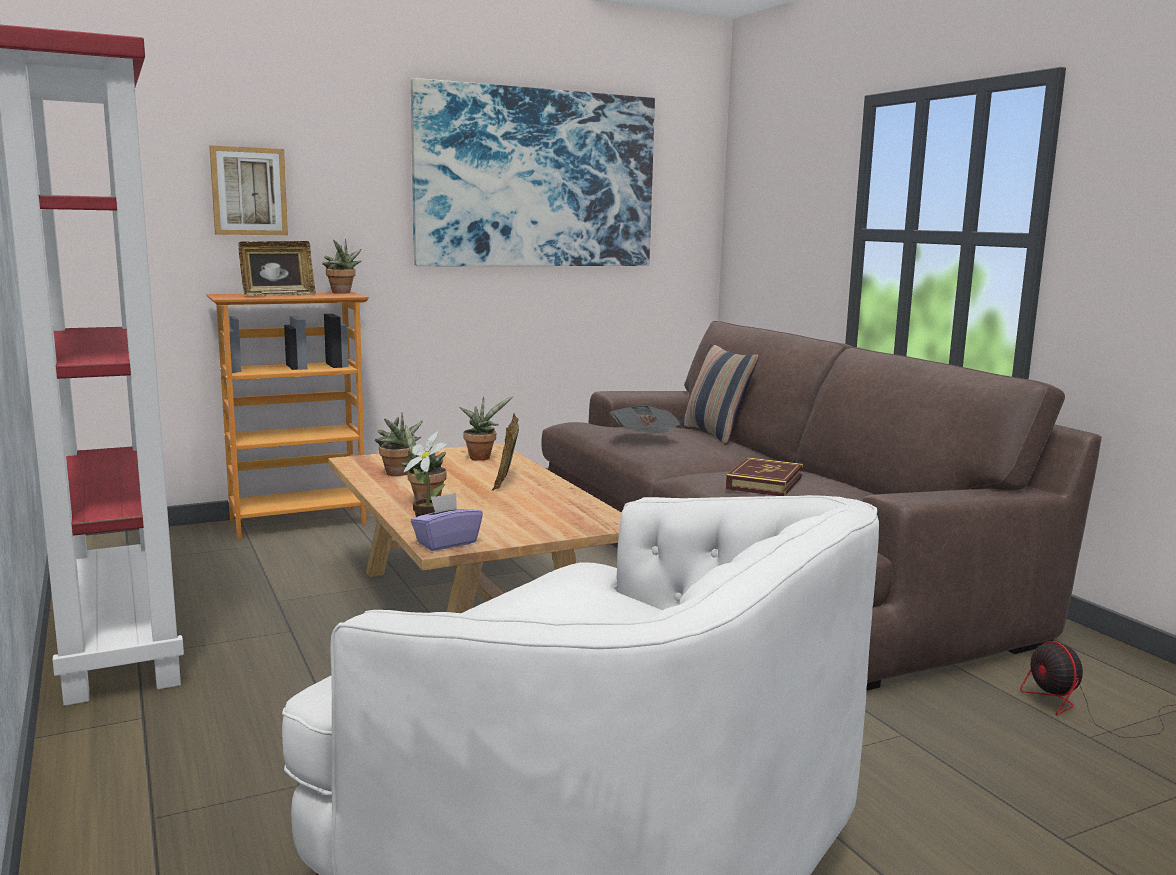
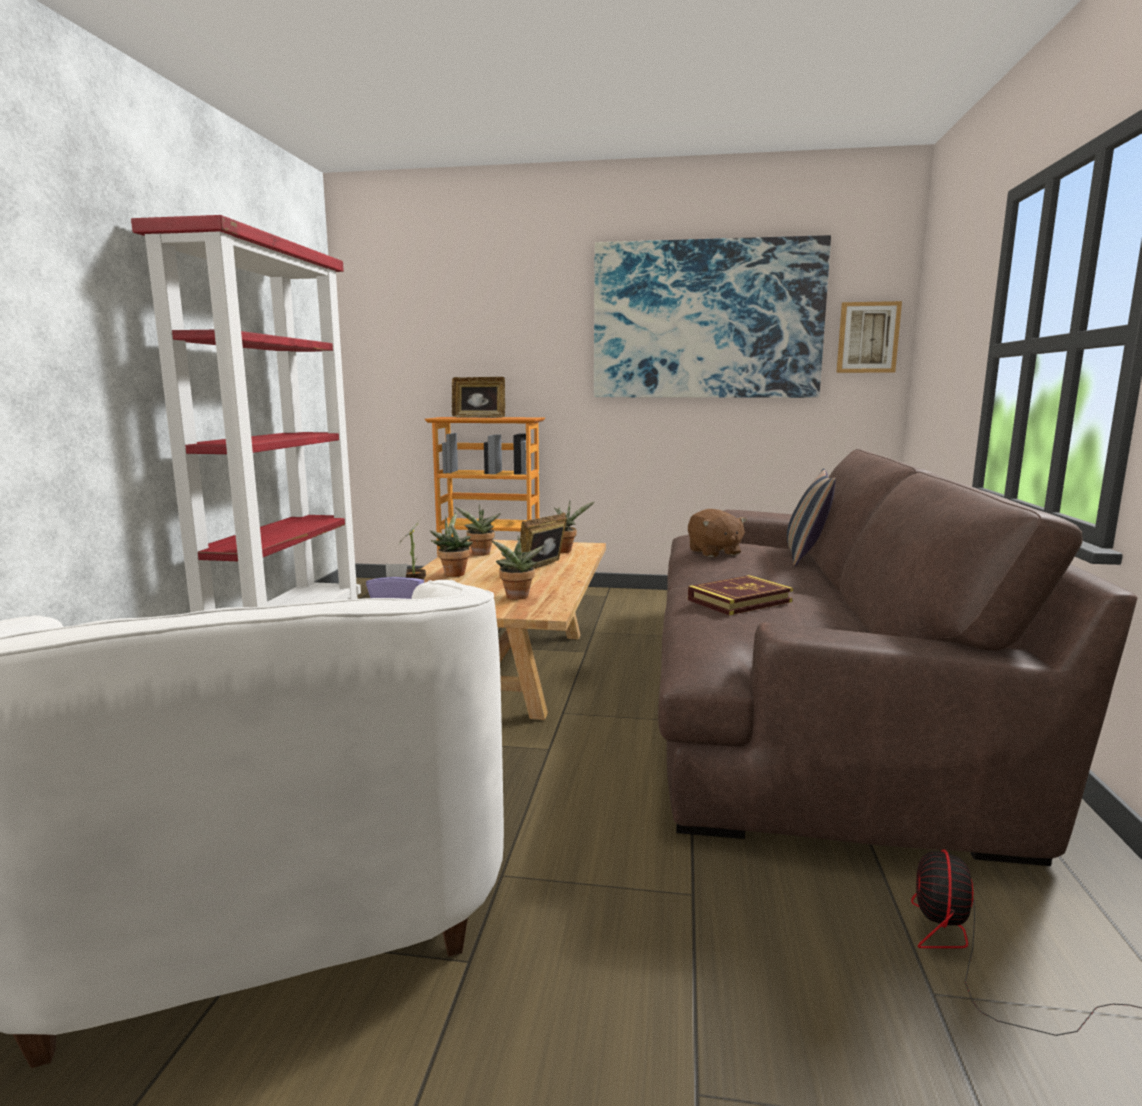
camera: 35 degrees right, 0 degrees up
(249, 191) = (472, 341): picture -> picture (867, 337)
(342, 293) = (531, 417): potted plant -> potted plant (517, 598)
(646, 439) = (714, 552): newspaper -> brown plush toy

